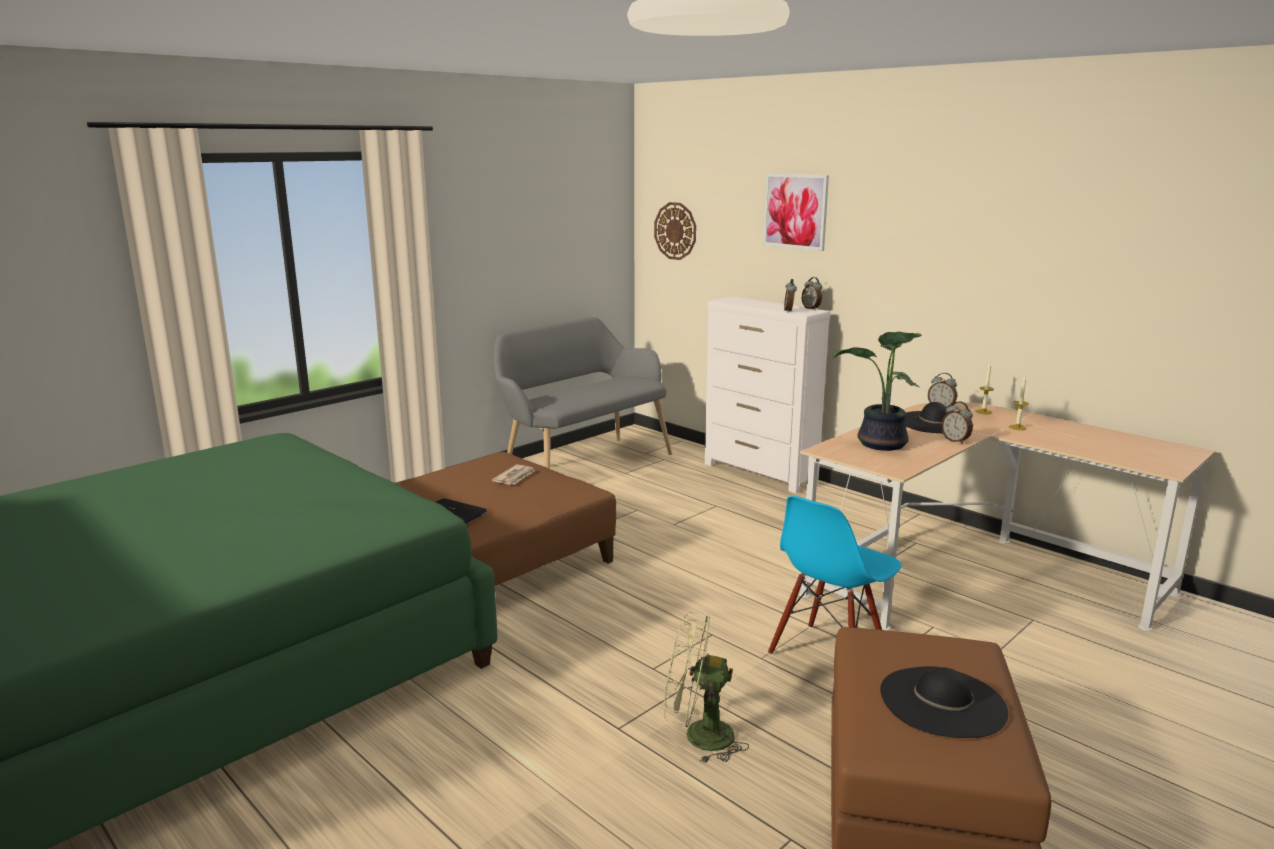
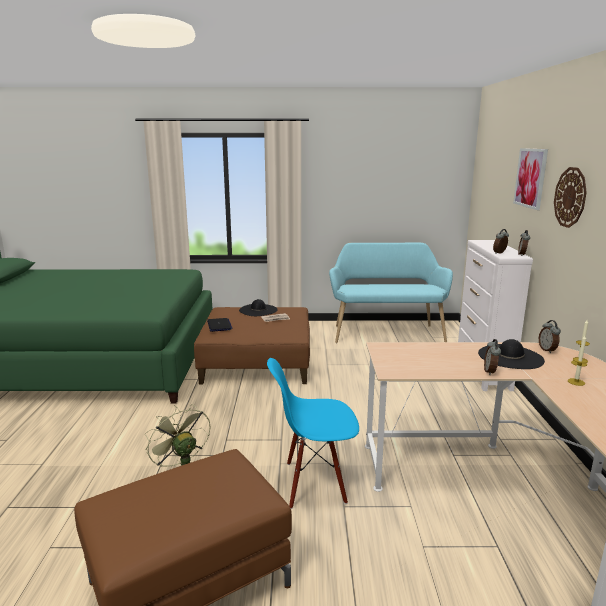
camera: 45 degrees right, 0 degrees up
(582, 464) = (386, 332): grey bench -> turquoise bench
(675, 231) = (484, 190): wall clock -> wall clock (570, 197)
(880, 445) = (426, 356): potted plant -> none
(942, 701) = (168, 507): black hat -> black hat (258, 310)

